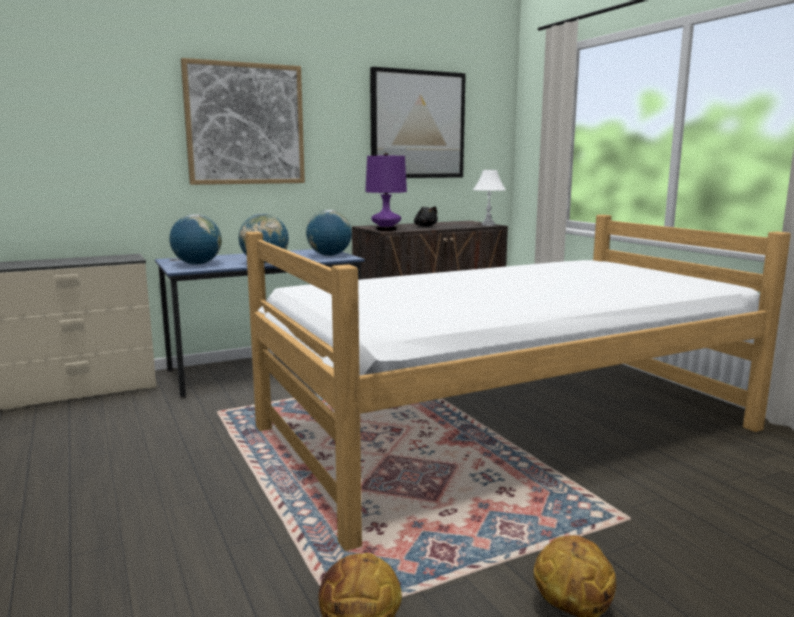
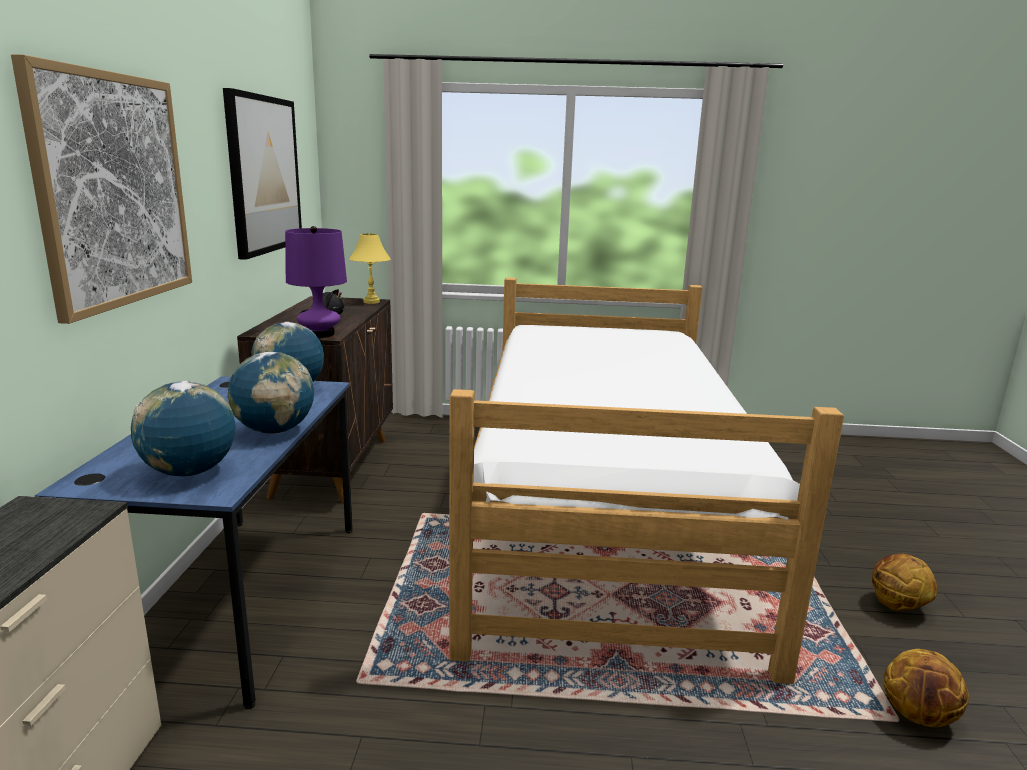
camera: 60 degrees left, 5 degrees up
(487, 225) = (371, 302): white table lamp -> yellow table lamp

